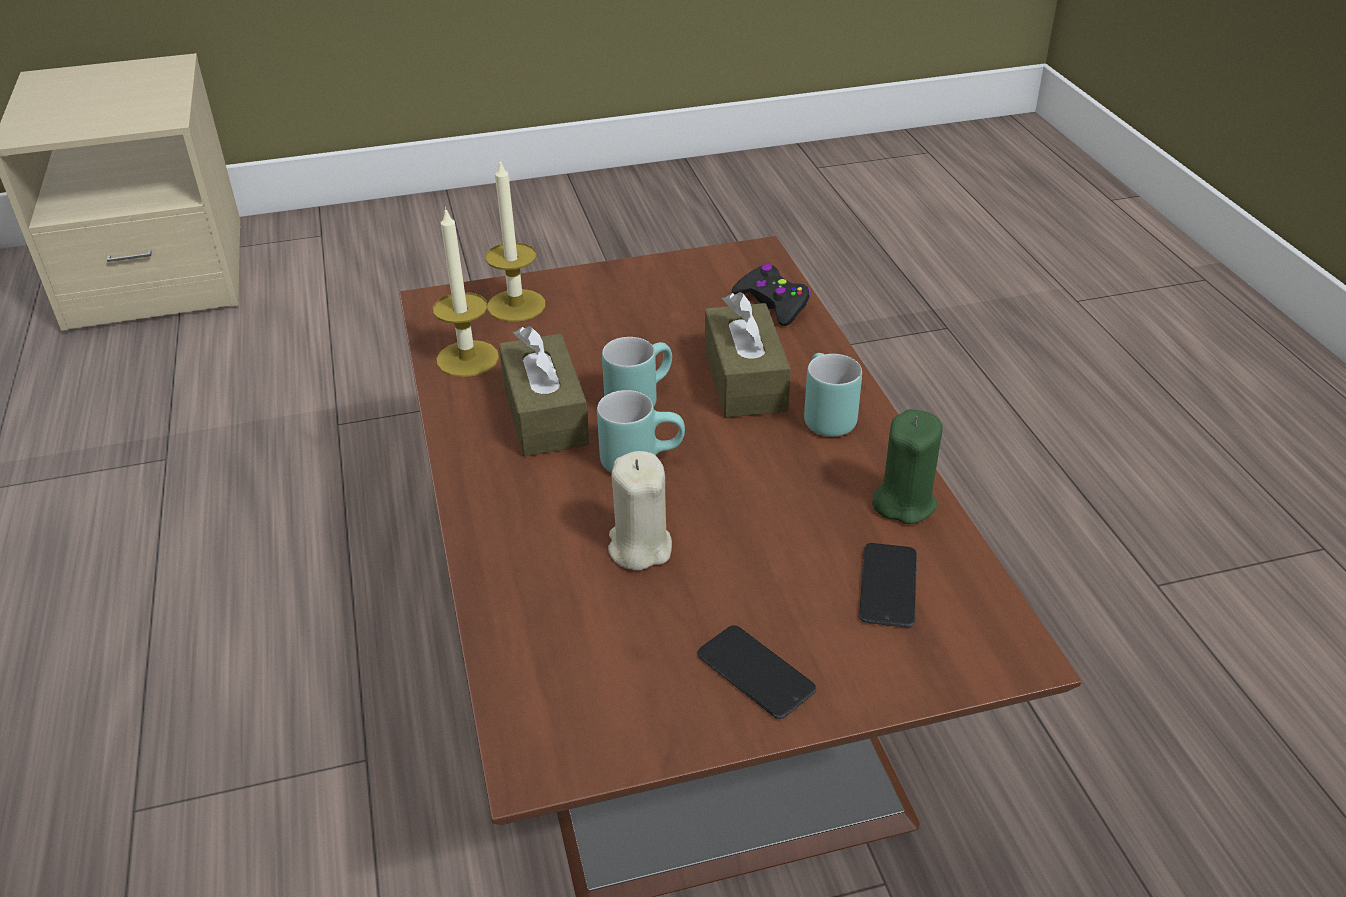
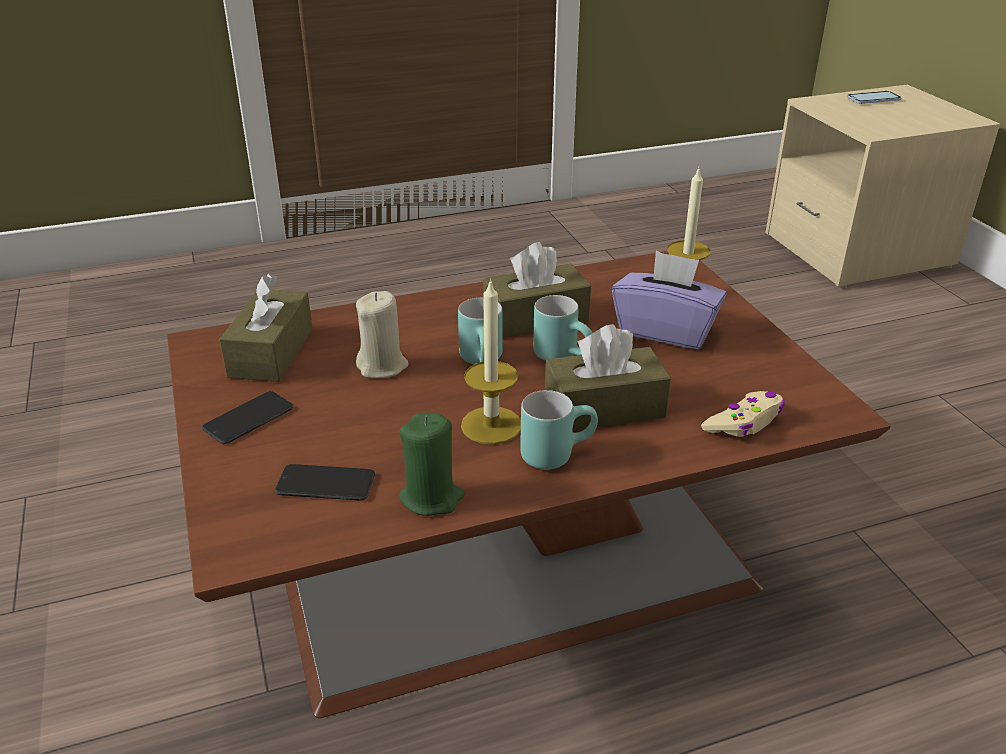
camera: 85 degrees right, 5 degrees down
(53, 99) = (873, 99): none -> phone
(467, 358) = (601, 281): candle -> candle (491, 425)
(584, 667) = (271, 352): none -> brown tissue box
(596, 326) = (666, 330): none -> purple tissue box
(773, 303) = (744, 423): black game controller -> beige game controller

